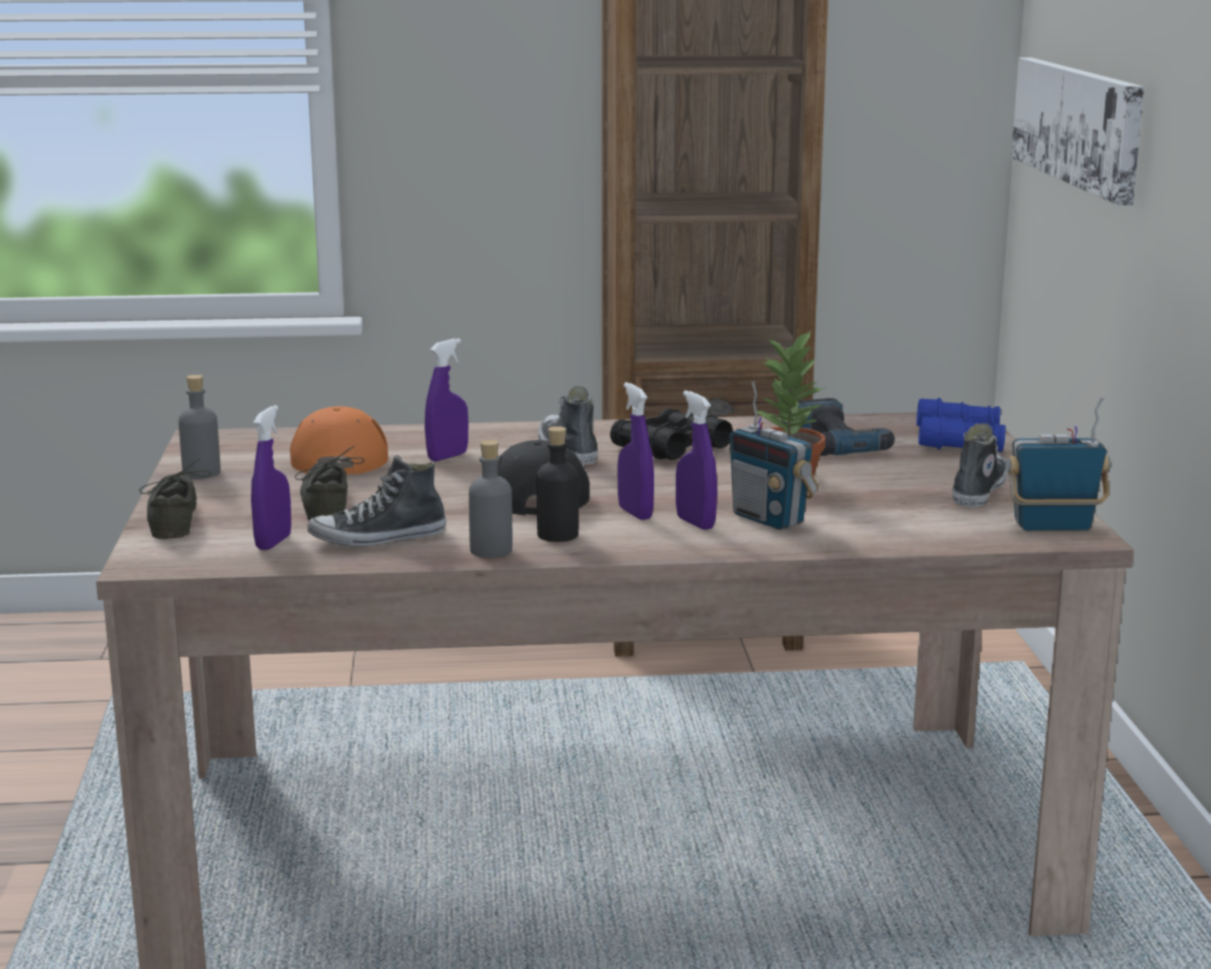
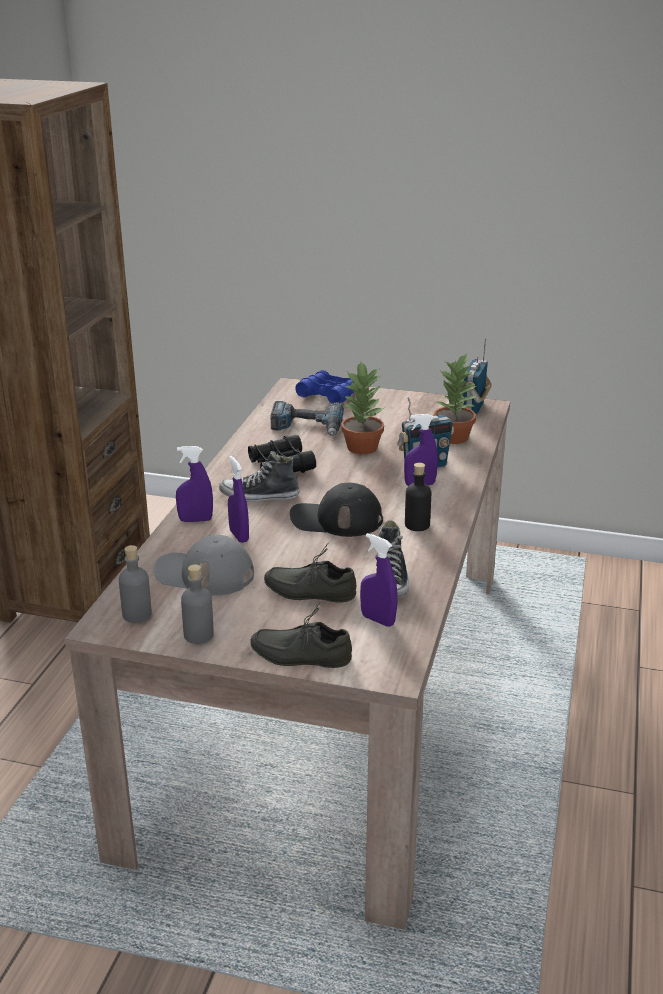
camera: 70 degrees left, 10 degrees up
(341, 456) = (204, 574): orange cap -> grey cap
(491, 550) = (433, 548): grey bottle -> grey bottle (137, 614)
(635, 513) = (393, 497): purple spray bottle -> purple spray bottle (195, 520)
(903, 526) = (454, 437): none -> potted plant
(977, 491) = (412, 410): shoe -> none
(1078, 125) = (205, 203): picture -> none

